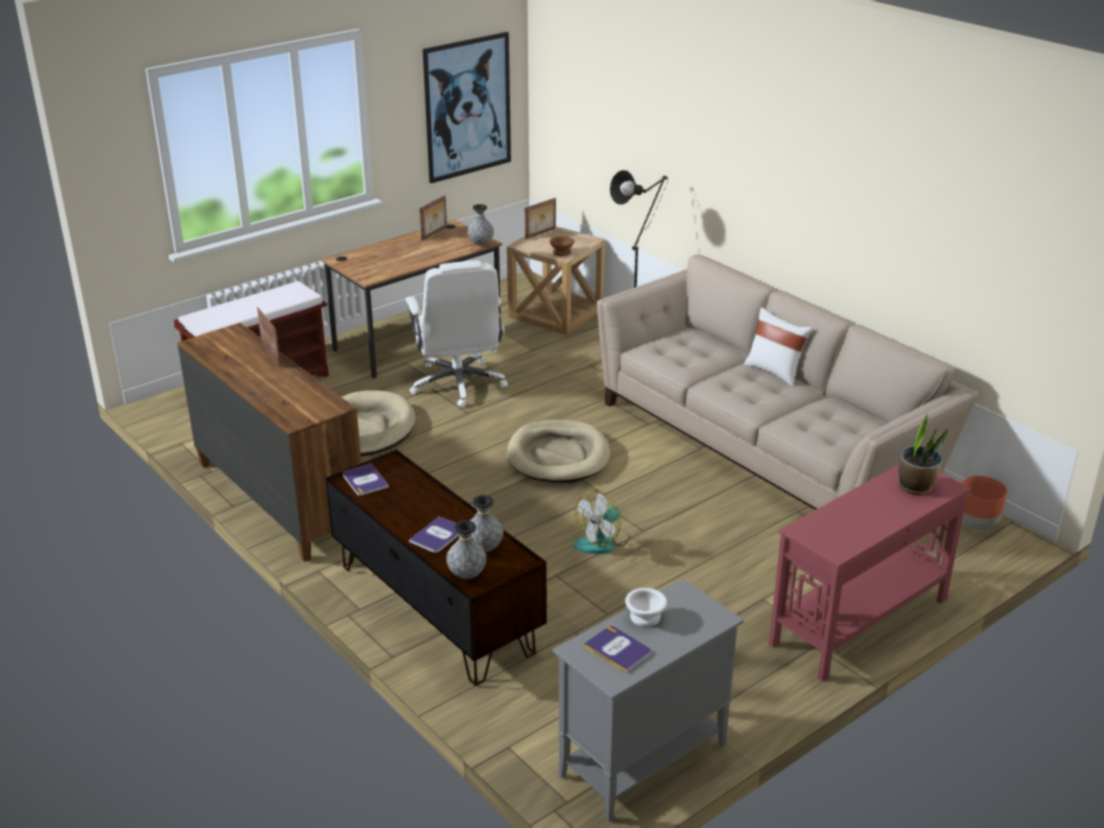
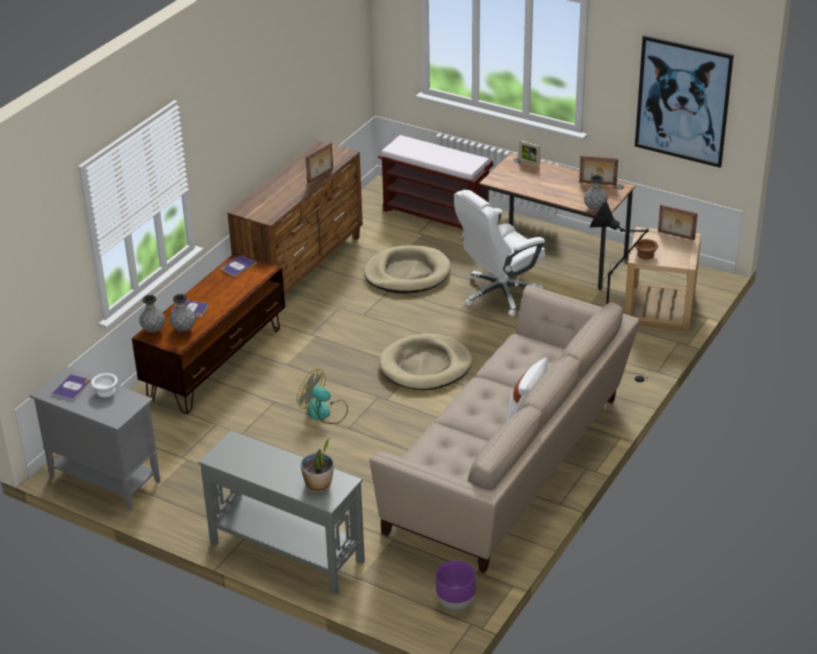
camera: 70 degrees right, 5 degrees up
(355, 254) = (529, 163): none -> picture frame
(858, 622) = (286, 551): red console table -> grey console table
(977, 525) = (455, 603): brown planter -> purple planter

